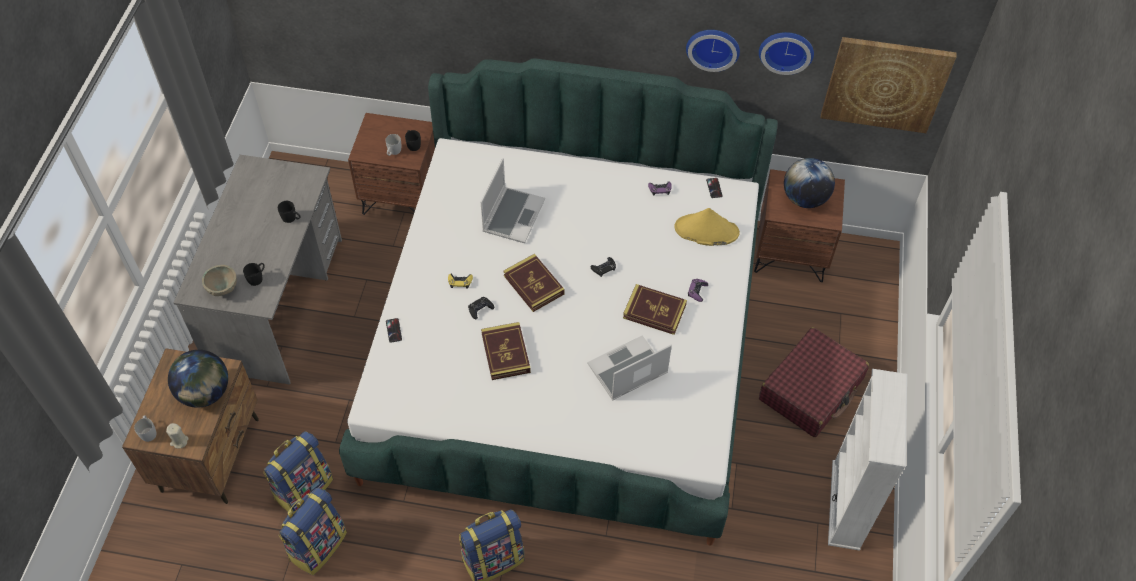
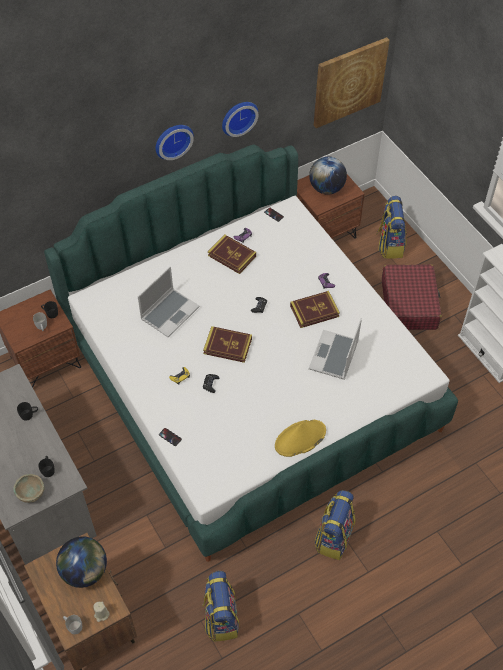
camera: 40 degrees left, 0 degrees up
(303, 488) = (175, 591): backpack -> backpack (389, 244)
(505, 353) = (254, 399): book -> book (232, 256)
(513, 215) = (170, 312): laptop -> laptop turned 60 degrees clockwise
(706, 230) = (295, 243): yellow hat -> yellow hat (300, 438)
(786, 49) = (285, 92): wall clock -> wall clock (172, 139)

